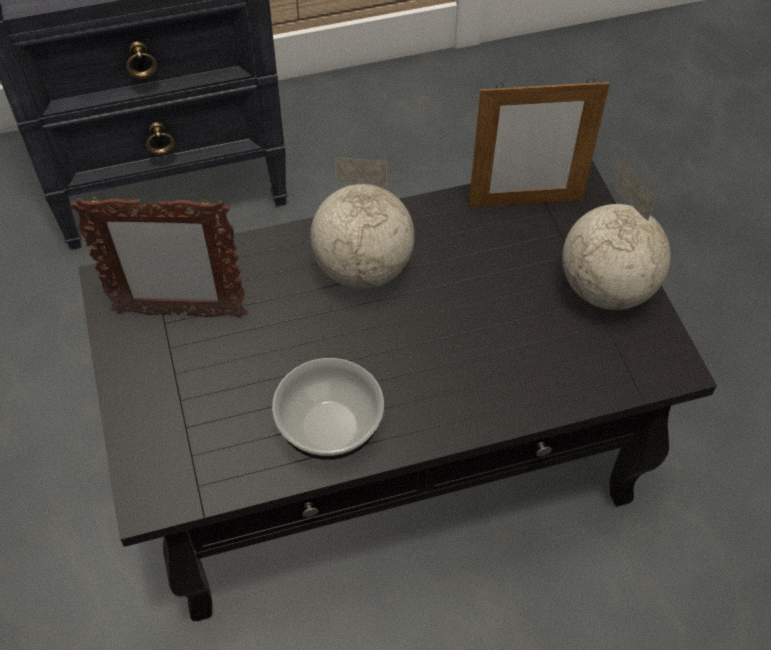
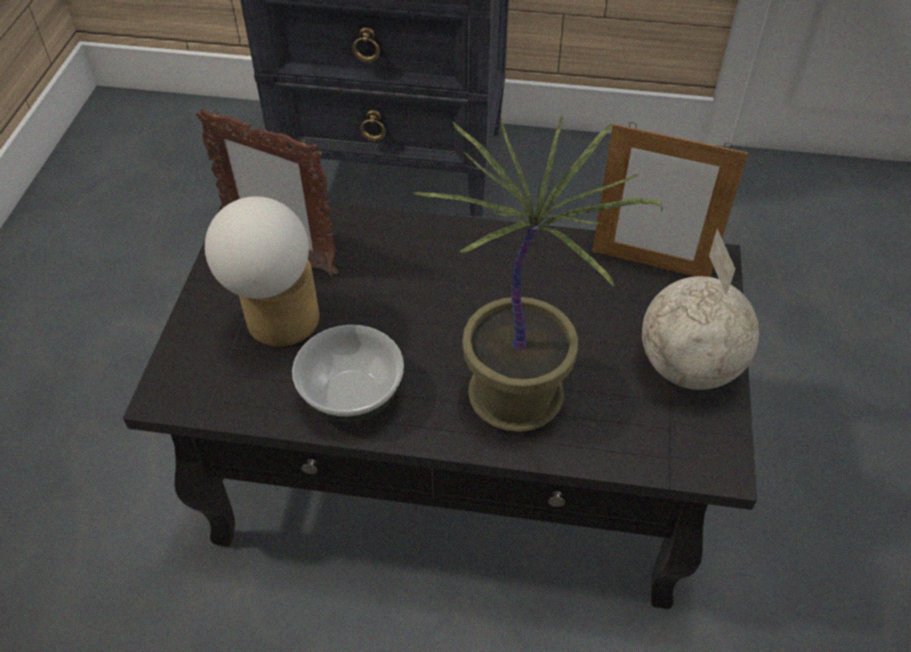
camera: 25 degrees right, 5 degrees down
(218, 389) = (277, 327): none -> table lamp
(362, 268) = (462, 270): globe -> none
(479, 369) = (519, 395): none -> potted plant

